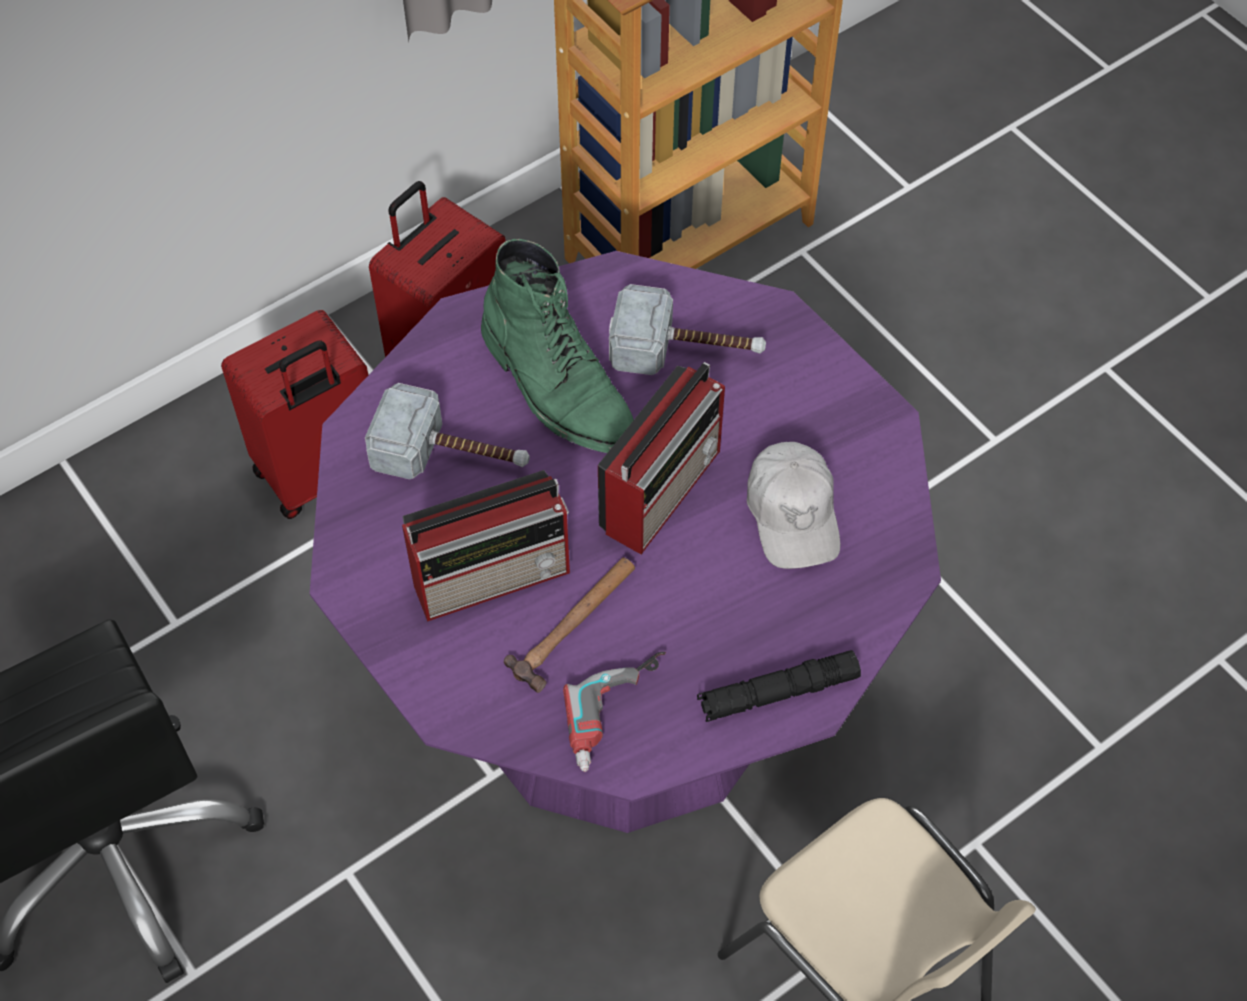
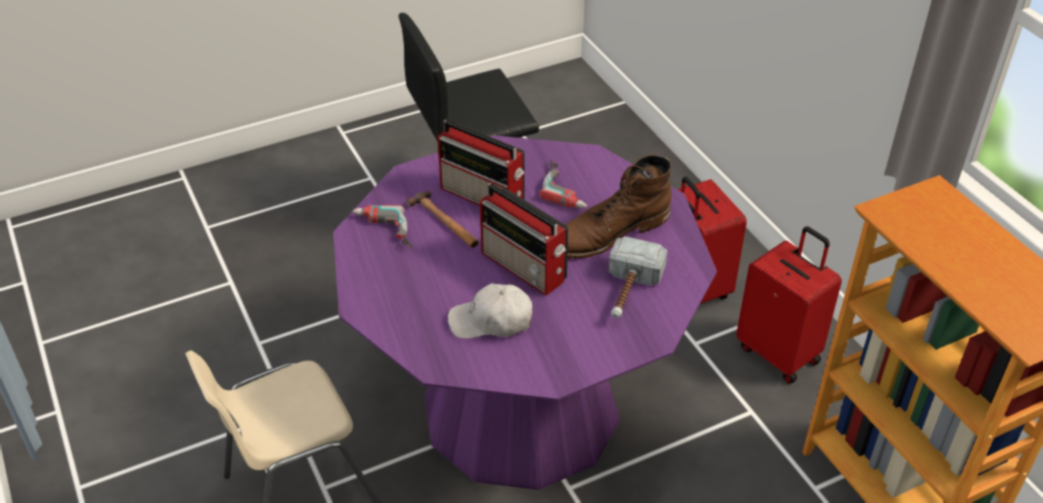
camera: 100 degrees right, 15 degrees down
(452, 455) = (567, 188): hammer -> power drill
(494, 575) = (484, 196): radio -> radio turned 45 degrees counterclockwise
(557, 386) = (609, 233): green boot -> brown boot
(778, 692) = (373, 295): black flashlight -> none

